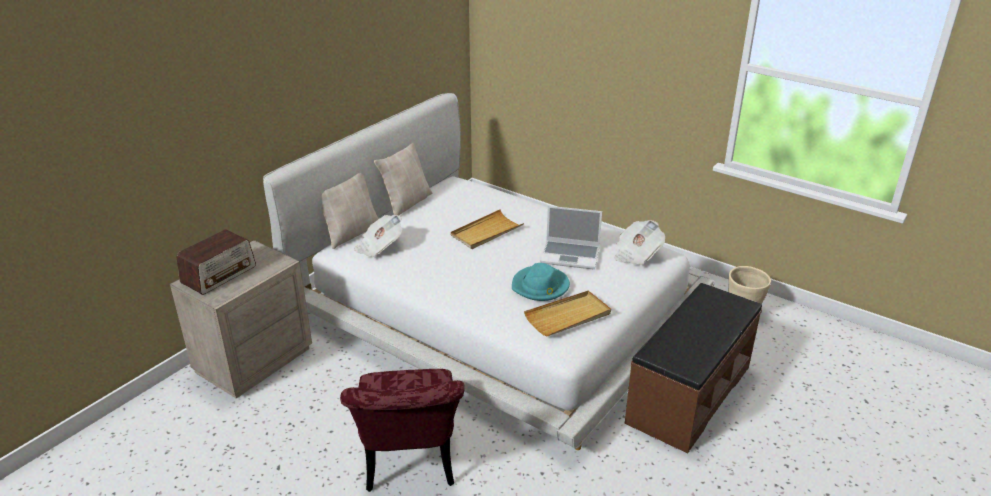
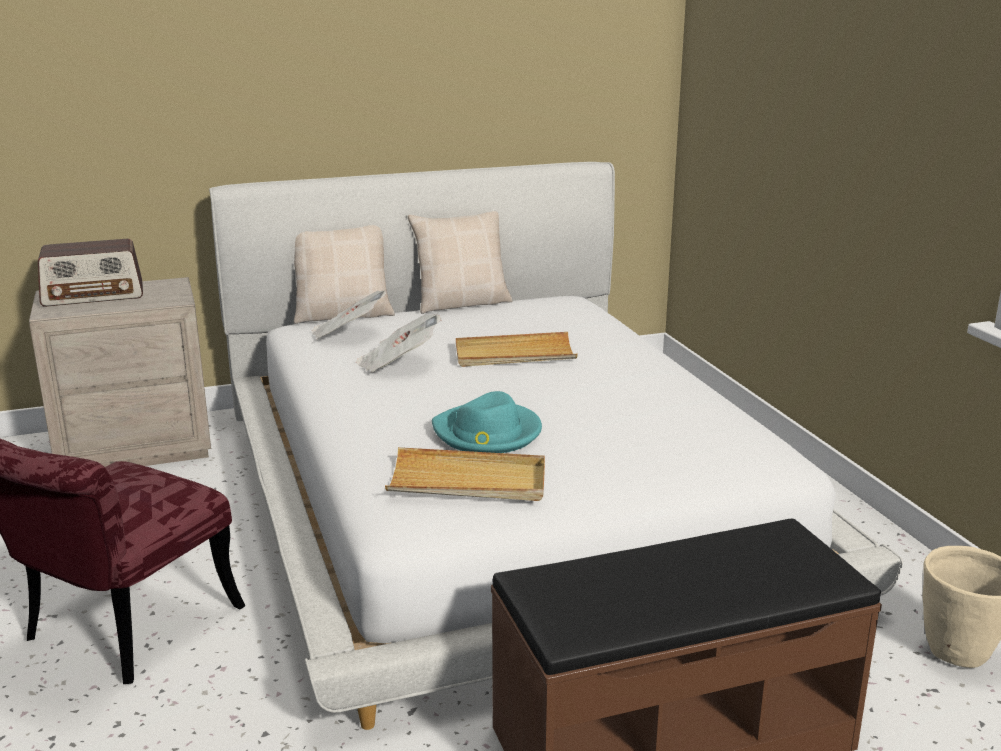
camera: 35 degrees right, 10 degrees down
(571, 255) = (599, 413): laptop -> none
(636, 254) = (718, 442): newspaper -> newspaper (398, 364)

